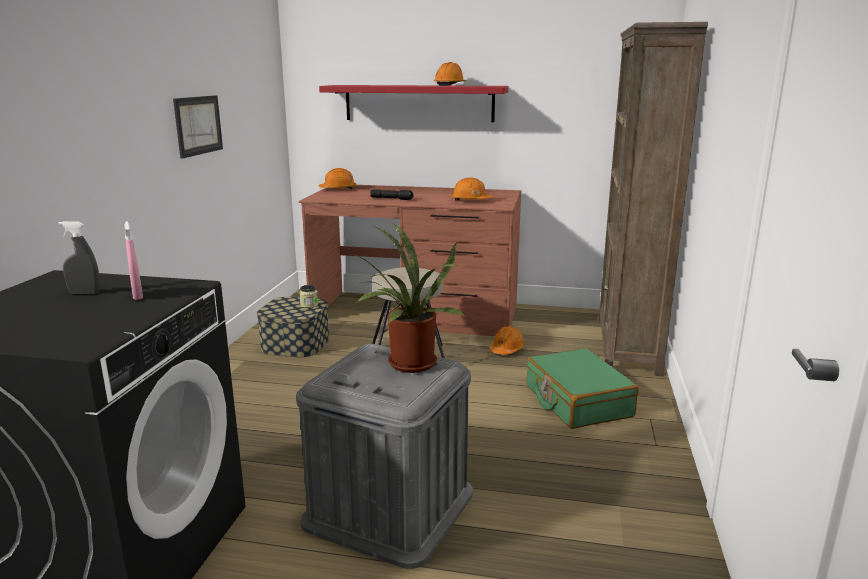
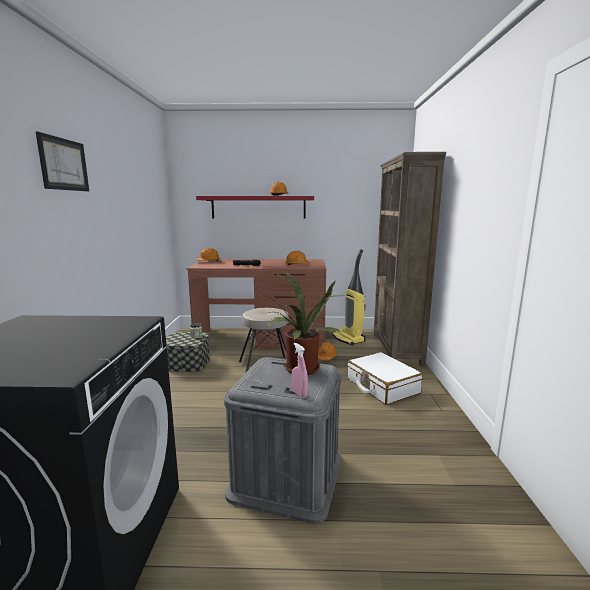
camera: 10 degrees left, 5 degrees down
(84, 293) = (53, 330): grey spray bottle -> none
(137, 296) = (100, 330): pink spray bottle -> pink spray bottle (299, 394)
(198, 125) = (120, 217): picture -> picture (64, 164)
(555, 323) = (349, 339): none -> vacuum cleaner
(577, 401) = (382, 386): green suitcase -> white suitcase

